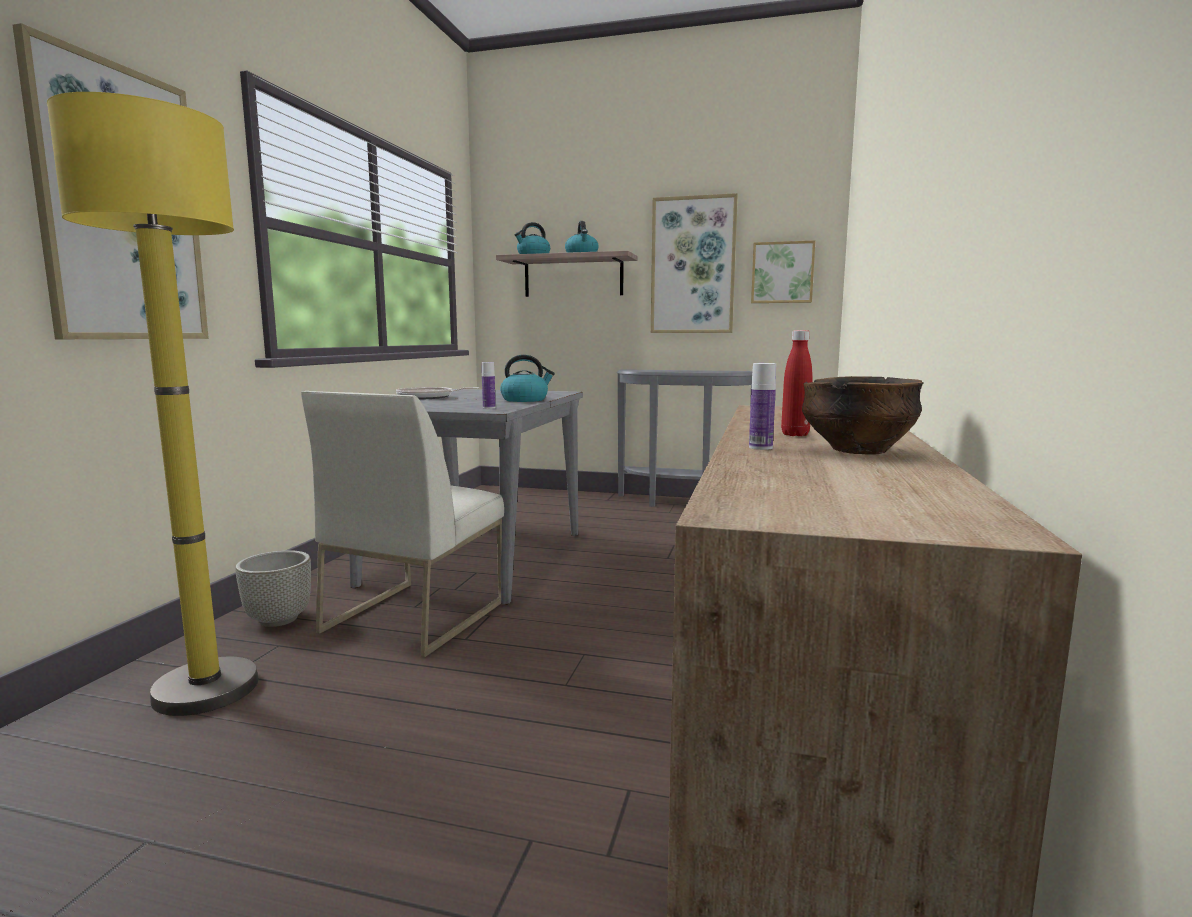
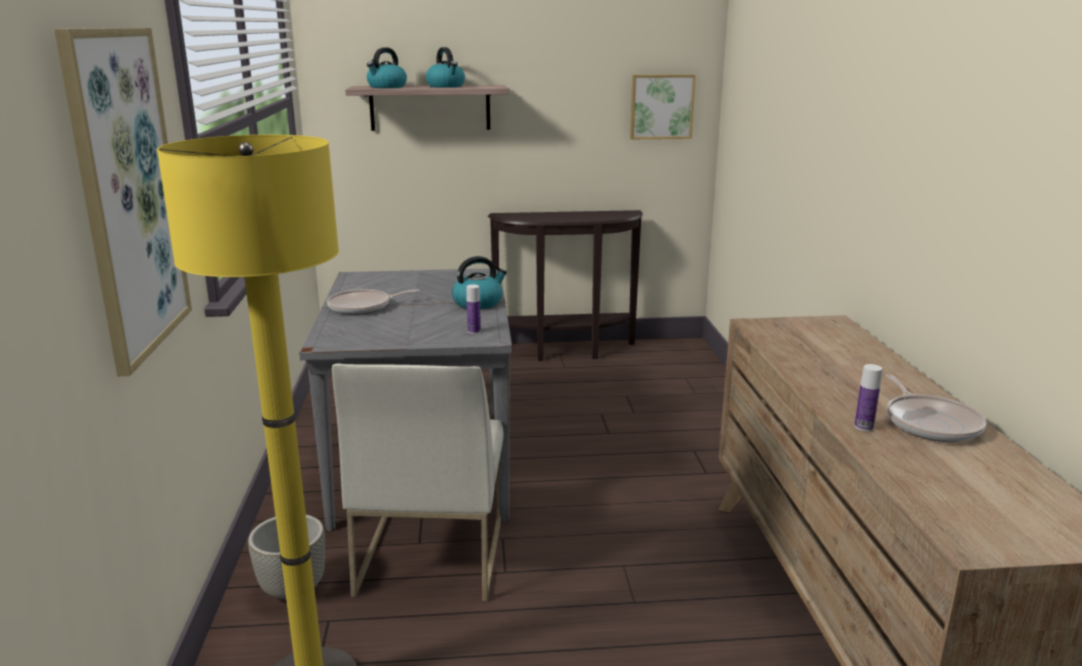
camera: 20 degrees left, 10 degrees up
(682, 503) = (566, 352): grey console table -> brown console table
(693, 266) = (568, 97): picture -> none
(795, 434) = (855, 393): red bottle -> none
(857, 451) = (930, 423): bowl -> frying pan

